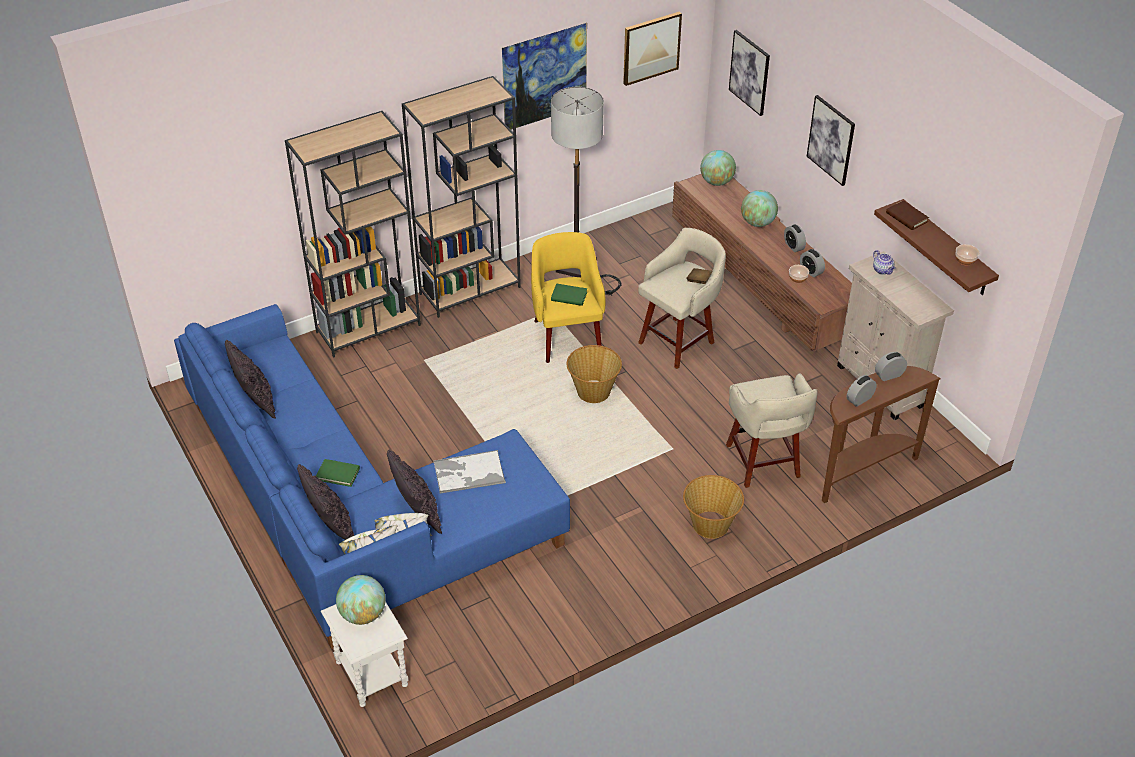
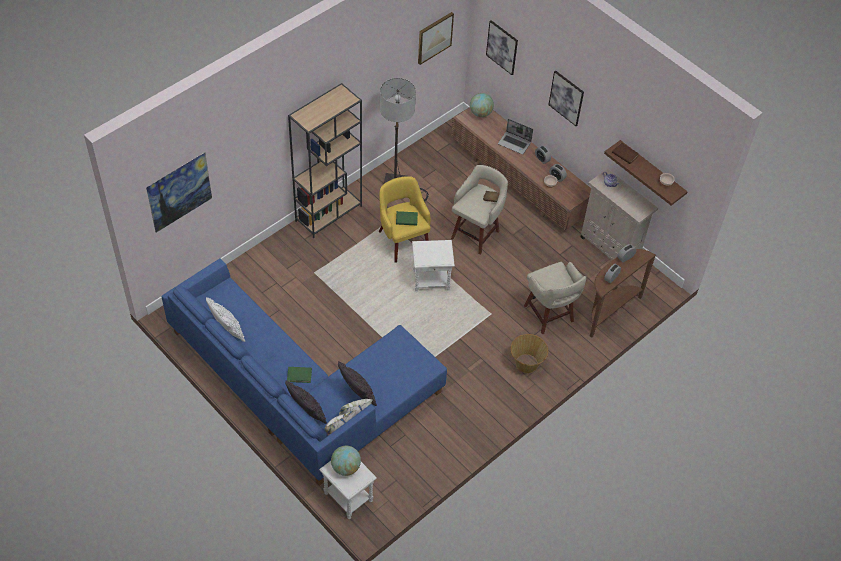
camera: 15 degrees left, 10 degrees up
(256, 400) = (228, 330): black pillow -> white pillow
(368, 328) = (269, 253): bookcase -> none
(468, 473) = (380, 361): tray -> none
(545, 98) = (371, 85): picture -> picture (182, 204)
(593, 391) = (431, 279): basket -> white side table
(757, 223) = (515, 143): globe -> laptop

